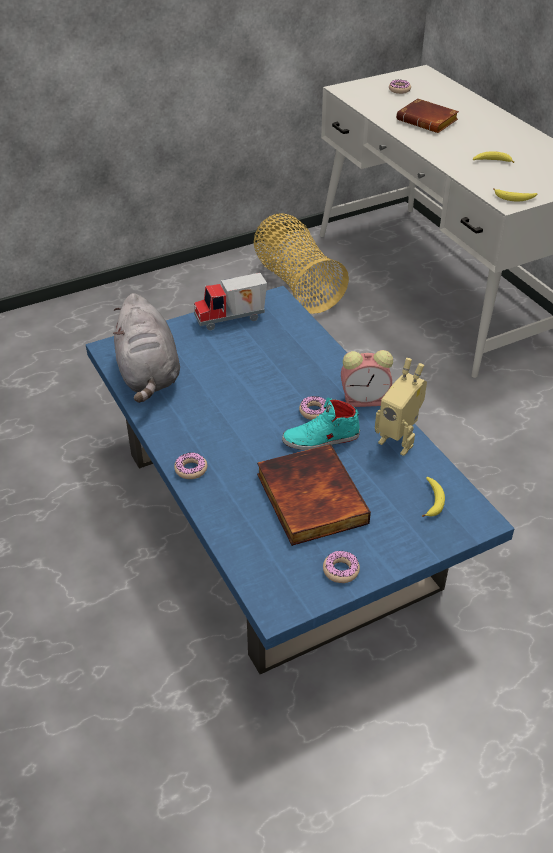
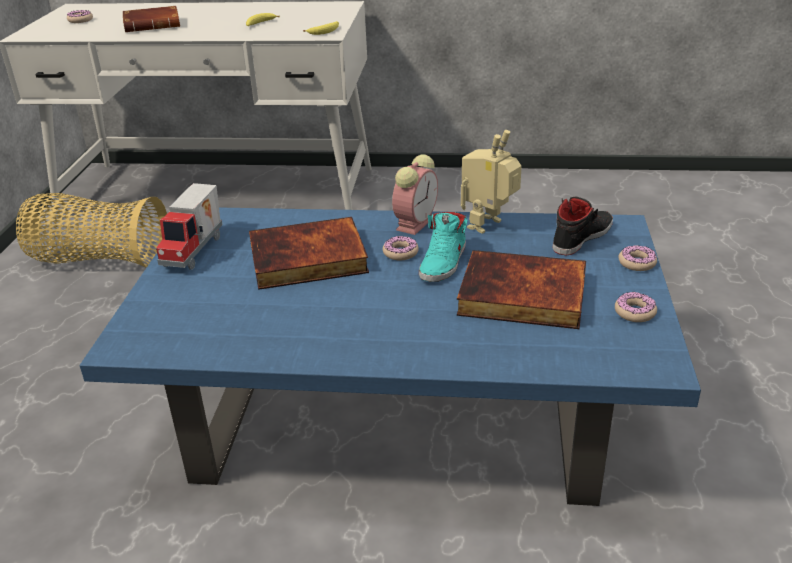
camera: 55 degrees left, 10 degrees down
(148, 375) = (209, 334): grey plush toy -> none
(191, 469) = (404, 355): donut -> donut (637, 263)
(264, 372) = (307, 260): none -> book
(398, 441) = (489, 226): toy robot -> toy robot turned 150 degrees clockwise
(432, 501) = (581, 237): banana -> black shoe

